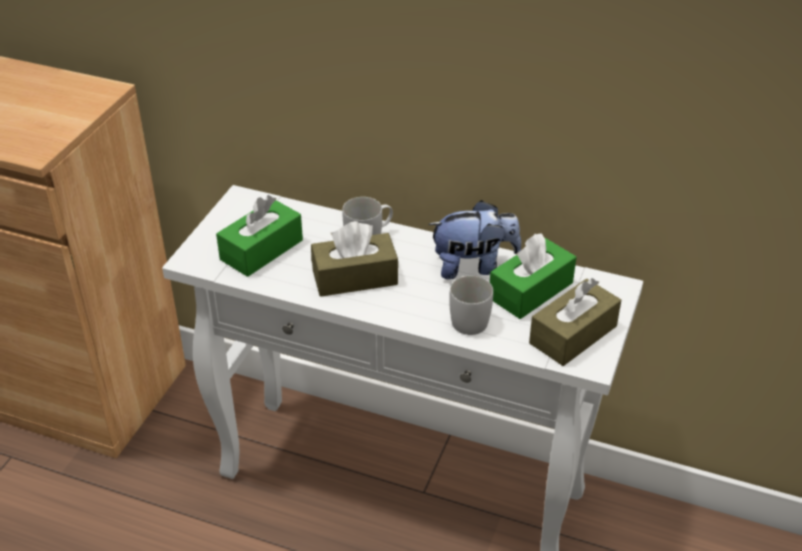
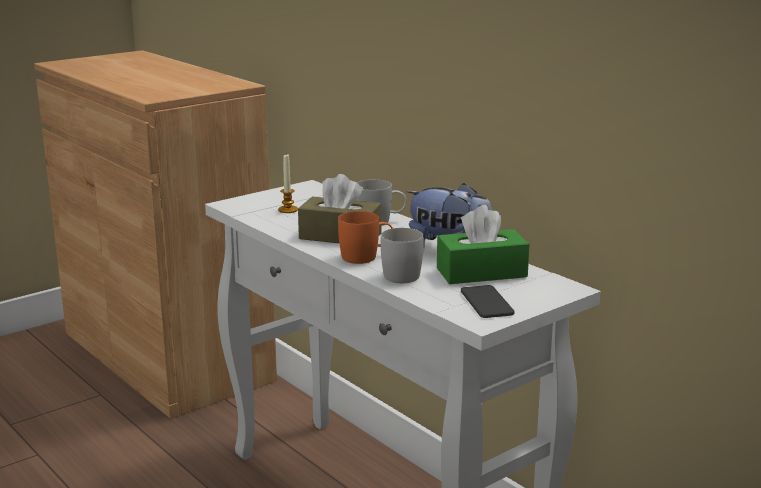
camera: 30 degrees right, 20 degrees down
(261, 250) = (288, 210): green tissue box -> candle
(410, 303) = (366, 257): none -> orange mug
(573, 335) = (486, 302): brown tissue box -> phone

